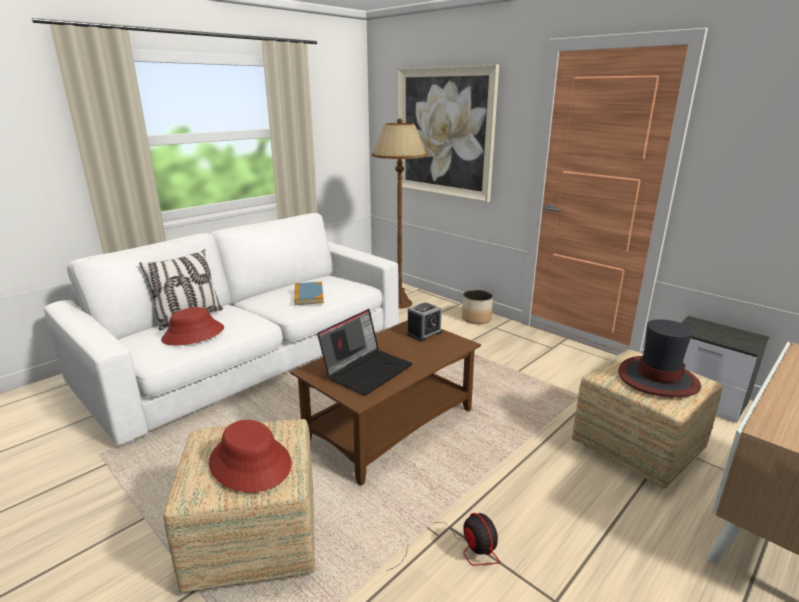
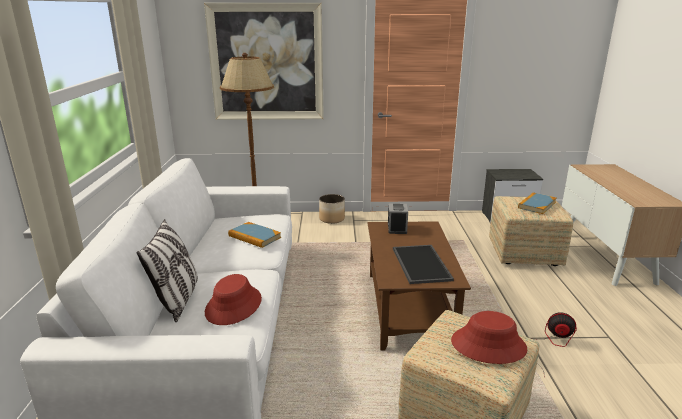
camera: 45 degrees left, 0 degrees up
(367, 370) = (419, 263): laptop -> tray
(657, 379) = (537, 205): hat -> book

